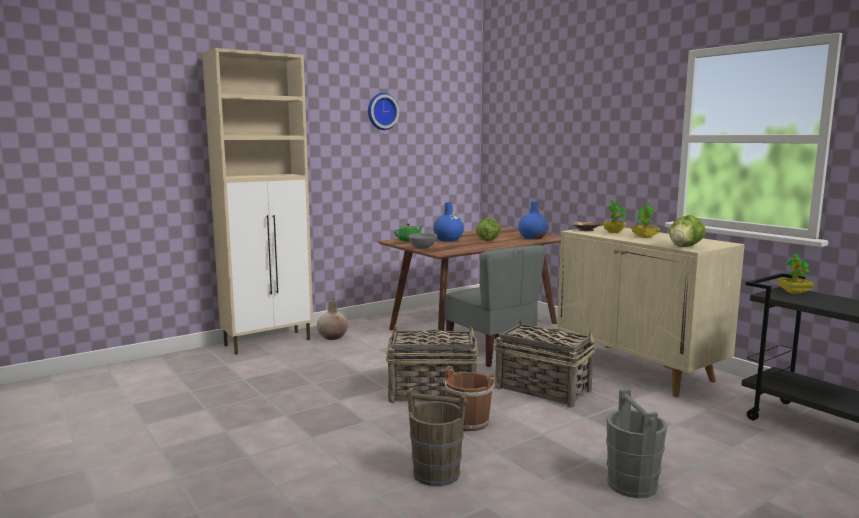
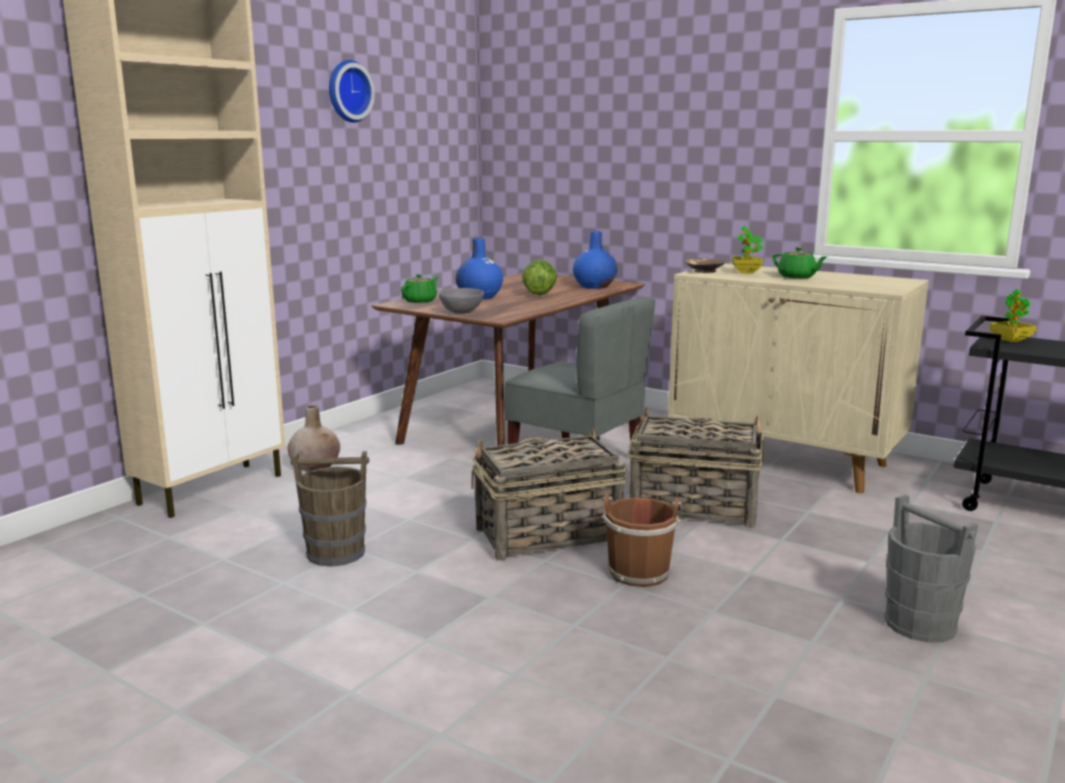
camera: 20 degrees left, 5 degrees up
(437, 474) = (666, 661): brown bucket -> brown bucket (336, 553)
(644, 237) = (797, 277): potted plant -> green teapot
(685, 247) = (873, 288): lettuce -> none

